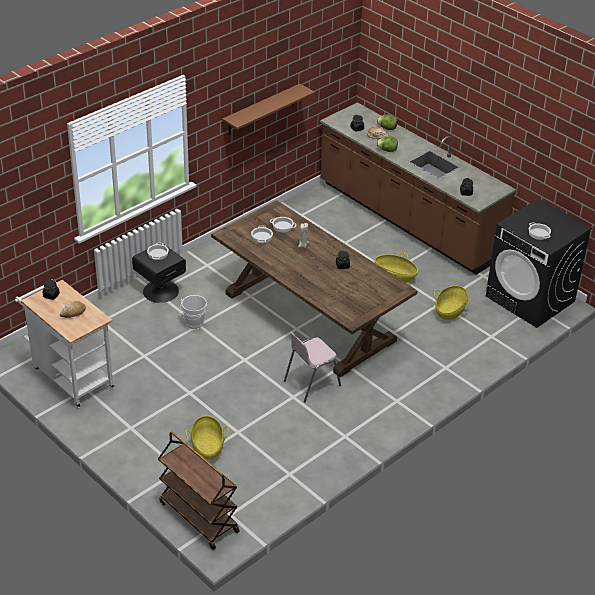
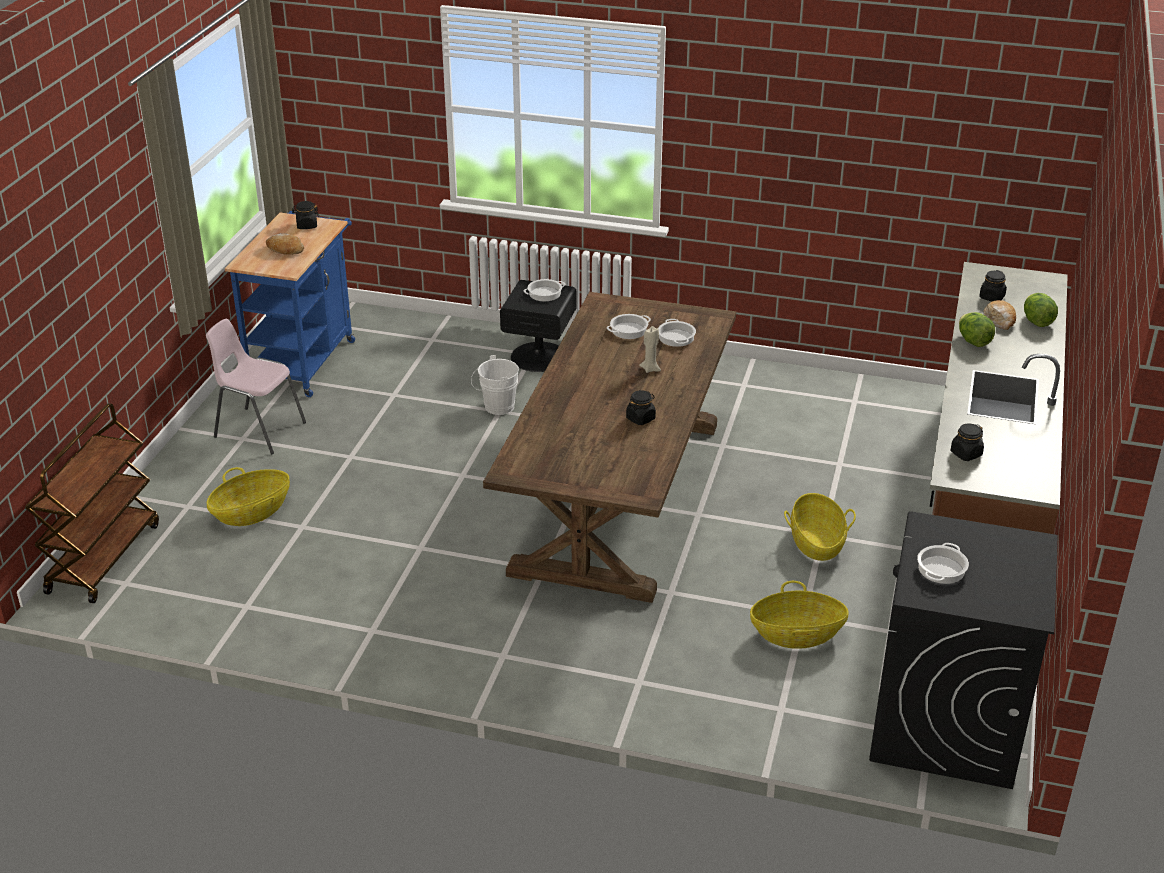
camera: 60 degrees right, 5 degrees down
(70, 376) = (305, 359): white cart -> blue cart
(261, 110) = (829, 173): brown shelf -> none
(311, 383) = (466, 553): pink chair -> pink chair (259, 430)

